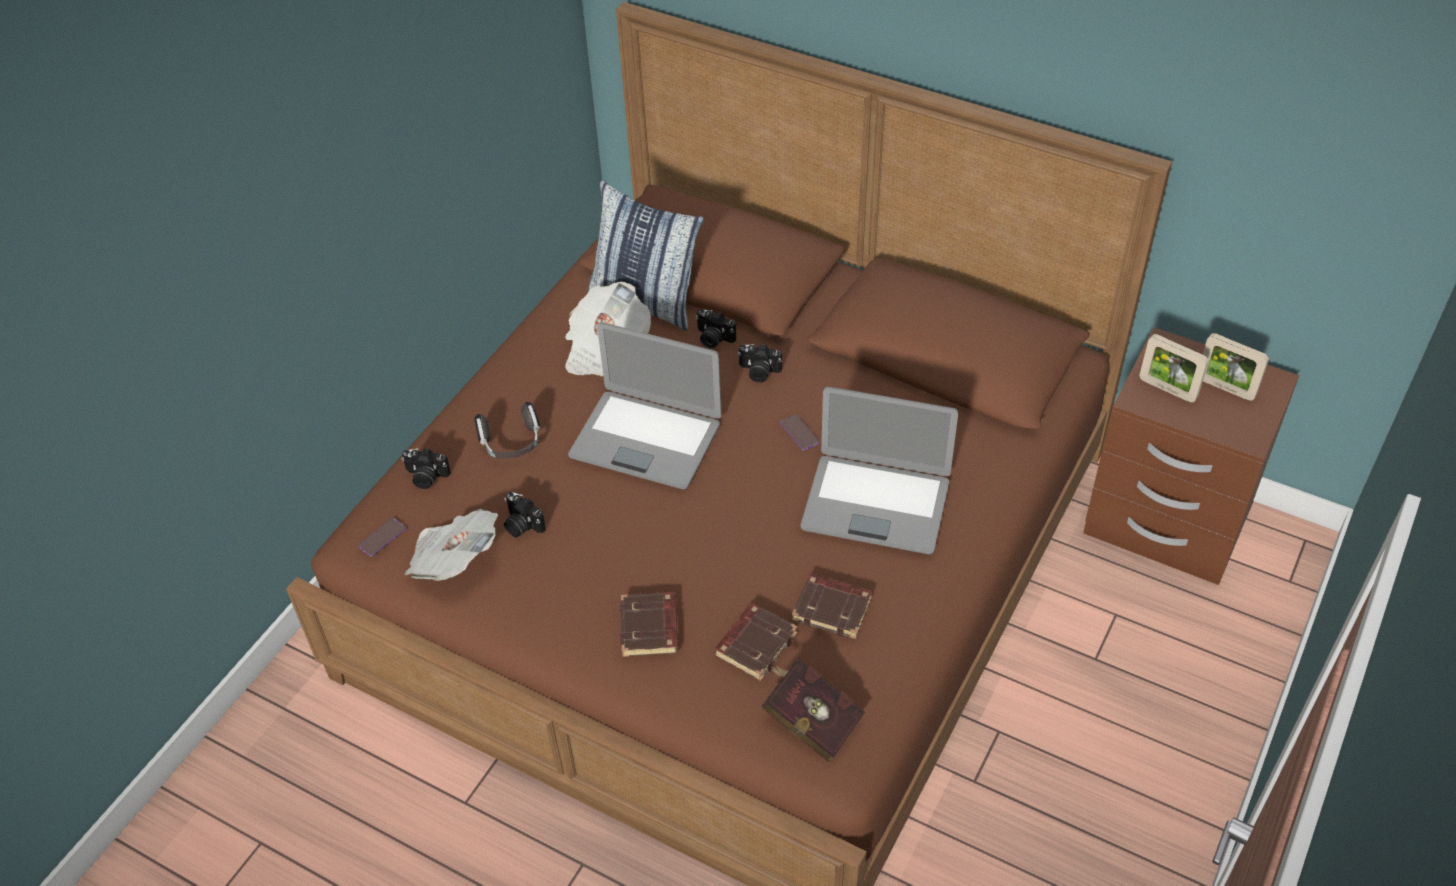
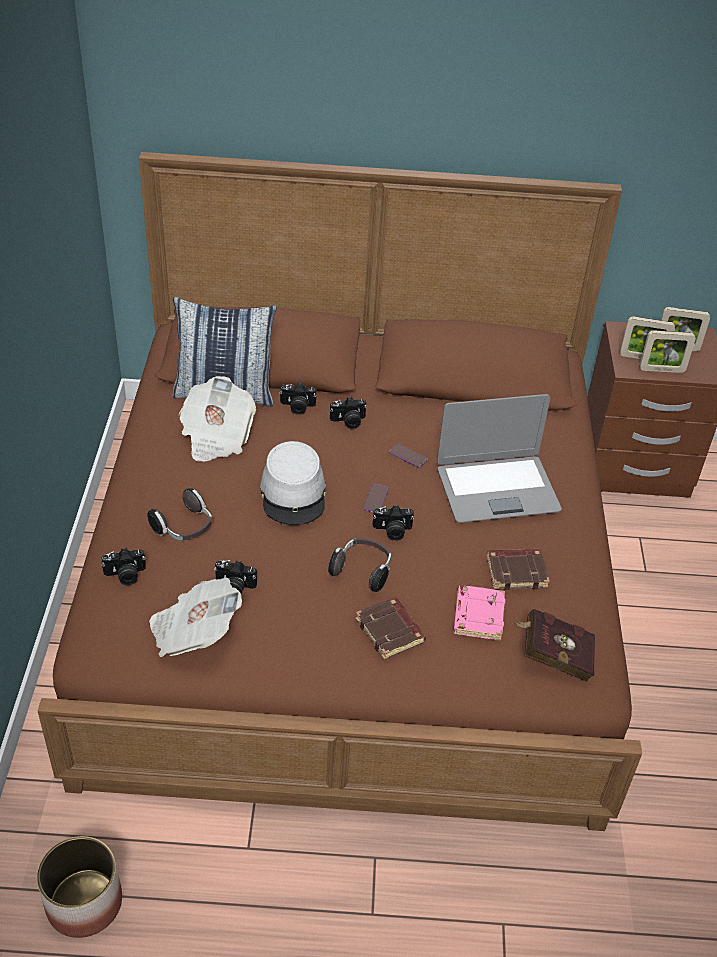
camera: 30 degrees left, 5 degrees down
(289, 793) = (83, 902): none -> planter
(382, 537) = (117, 635): phone -> phone (376, 499)
(646, 439) = (294, 493): laptop -> grey hat
(663, 551) = (362, 571): none -> headphones
(724, 516) = (392, 531): none -> camera
(755, 644) = (477, 615): brown book -> pink book
(1182, 413) = (661, 370): none -> picture frame

